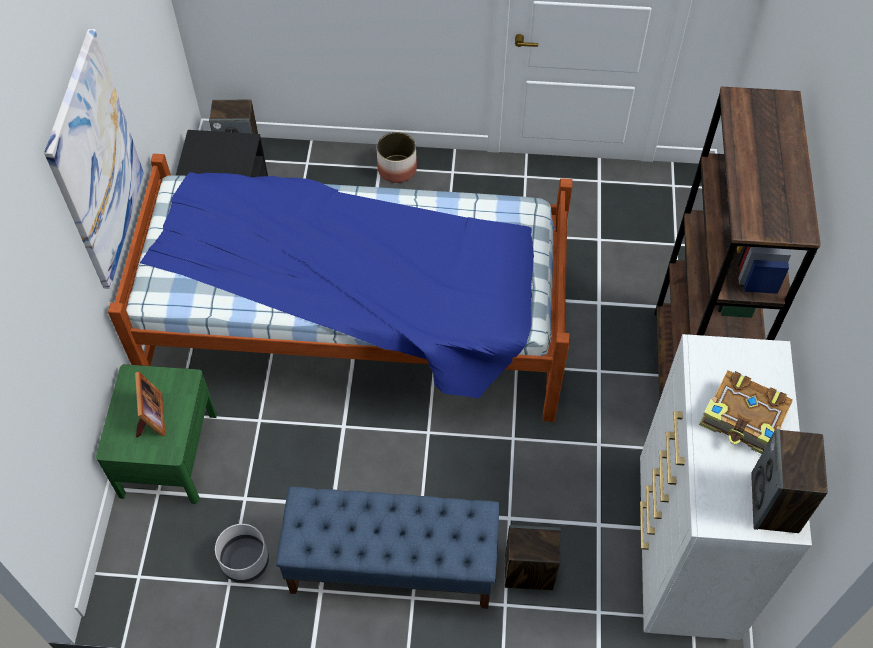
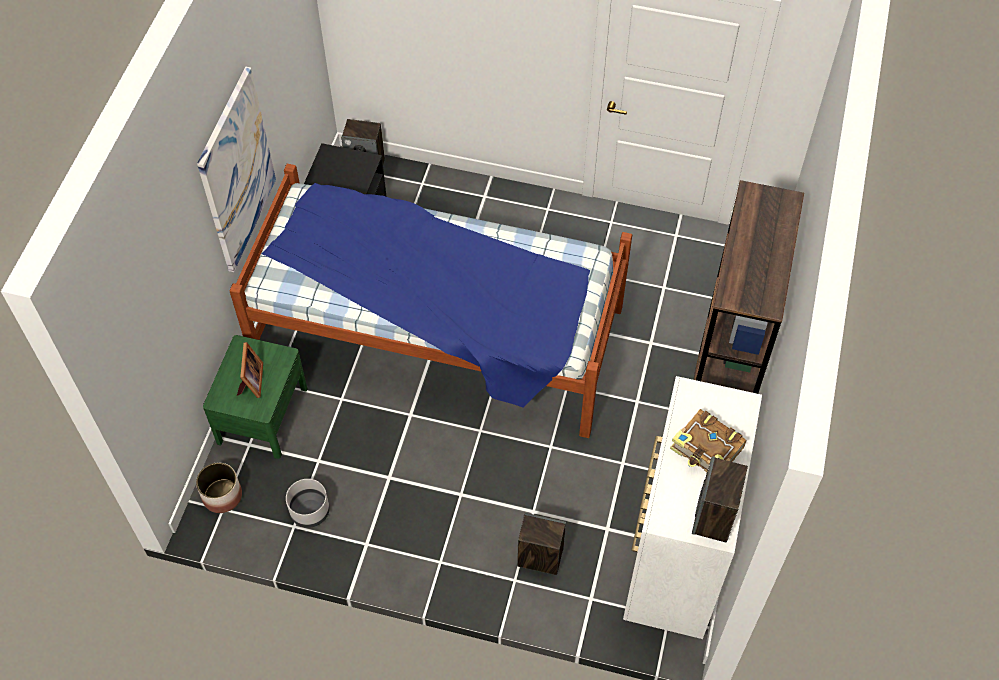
camera: 10 degrees right, 0 degrees up
(391, 566) = (427, 534): blue bench -> none
(397, 169) = (499, 200): planter -> planter (222, 496)

